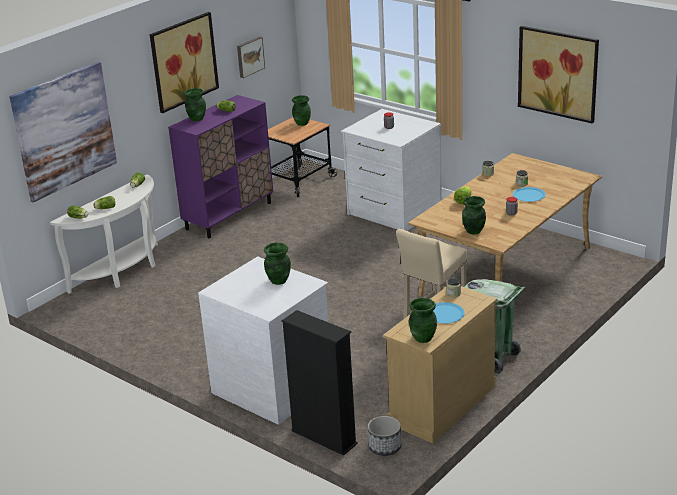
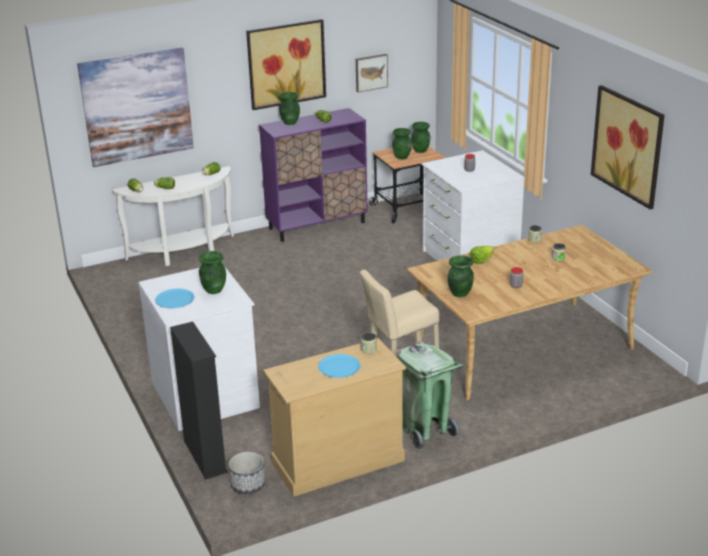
camera: 25 degrees right, 0 degrees up
(423, 338) = (295, 384): green vase -> green vase (402, 157)
(529, 195) = (553, 272): blue plate -> blue plate (175, 299)

